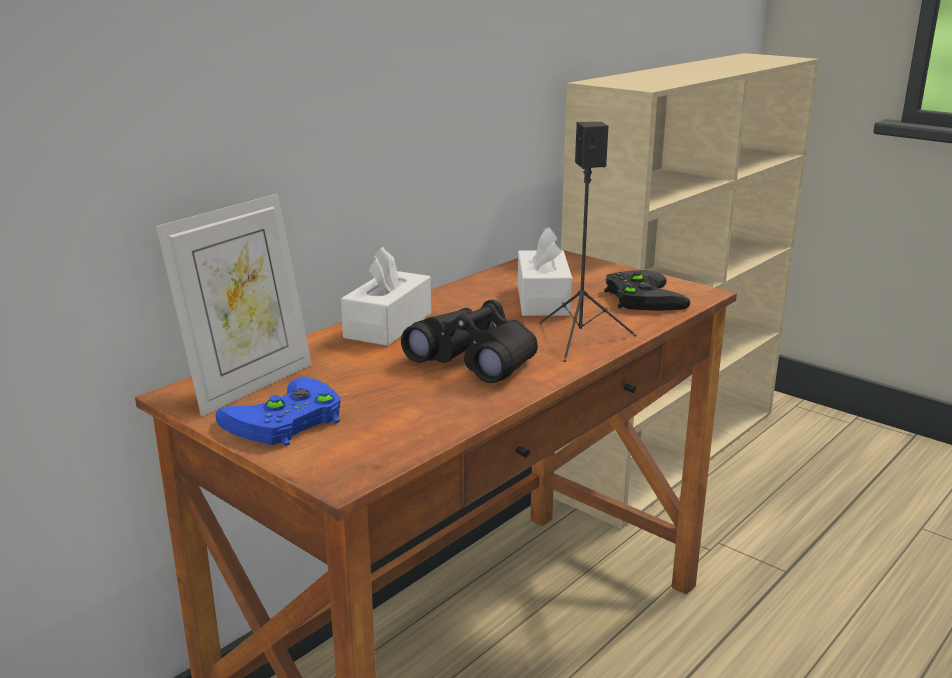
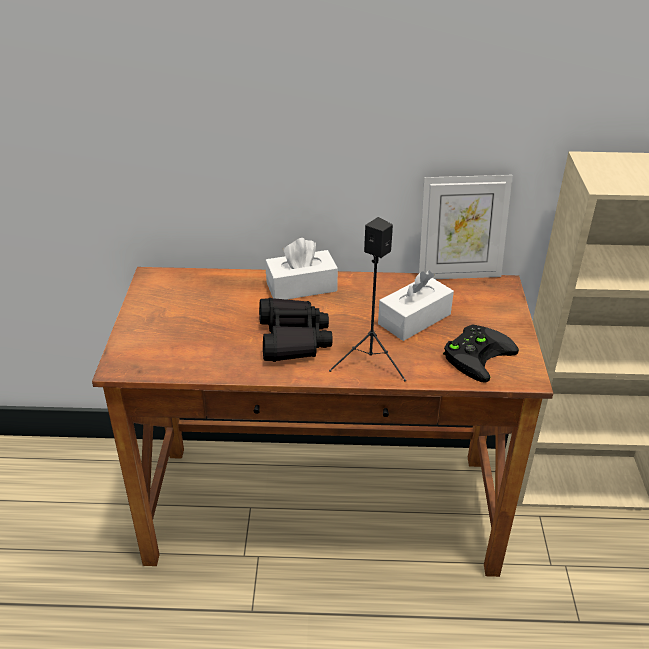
camera: 50 degrees right, 15 degrees up
(249, 385) = (180, 288): picture frame -> picture frame (458, 273)
(283, 422) = (154, 320): blue game controller -> none

